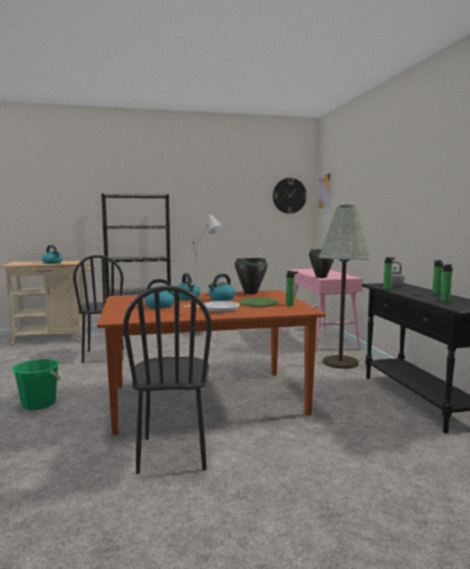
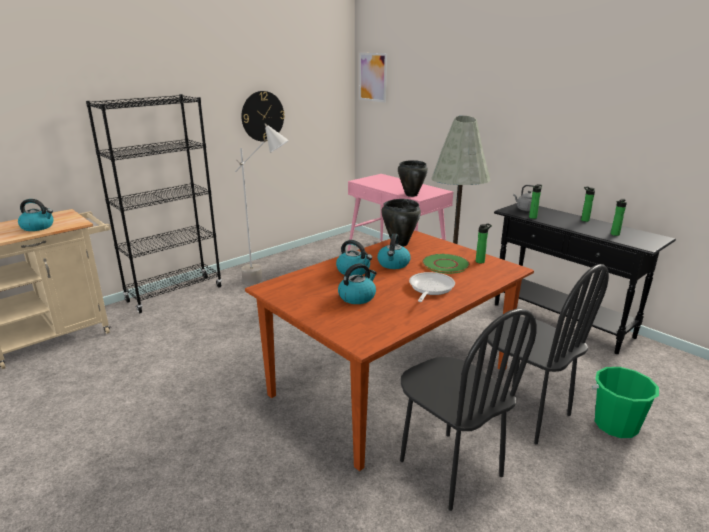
camera: 30 degrees left, 15 degrees up
(38, 404) = (204, 460): green bucket -> green bucket (616, 425)
(104, 355) = (180, 349): black chair -> black chair (524, 412)
(289, 195) = (327, 82): wall clock -> wall clock (262, 116)

